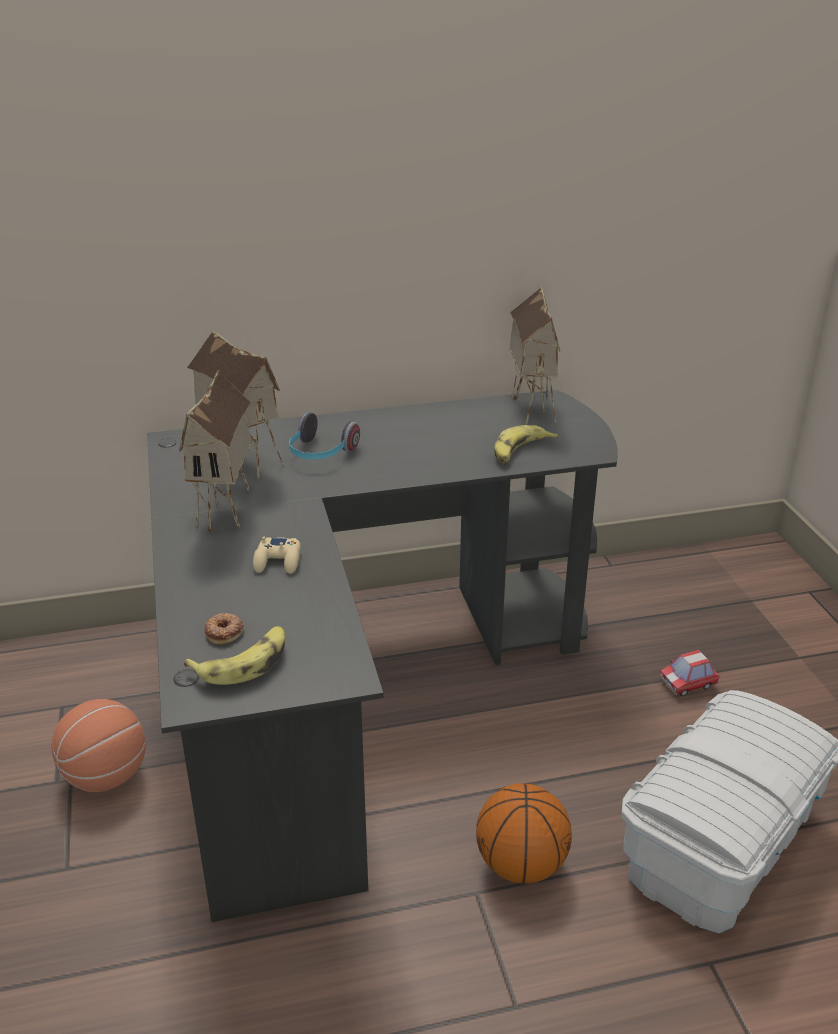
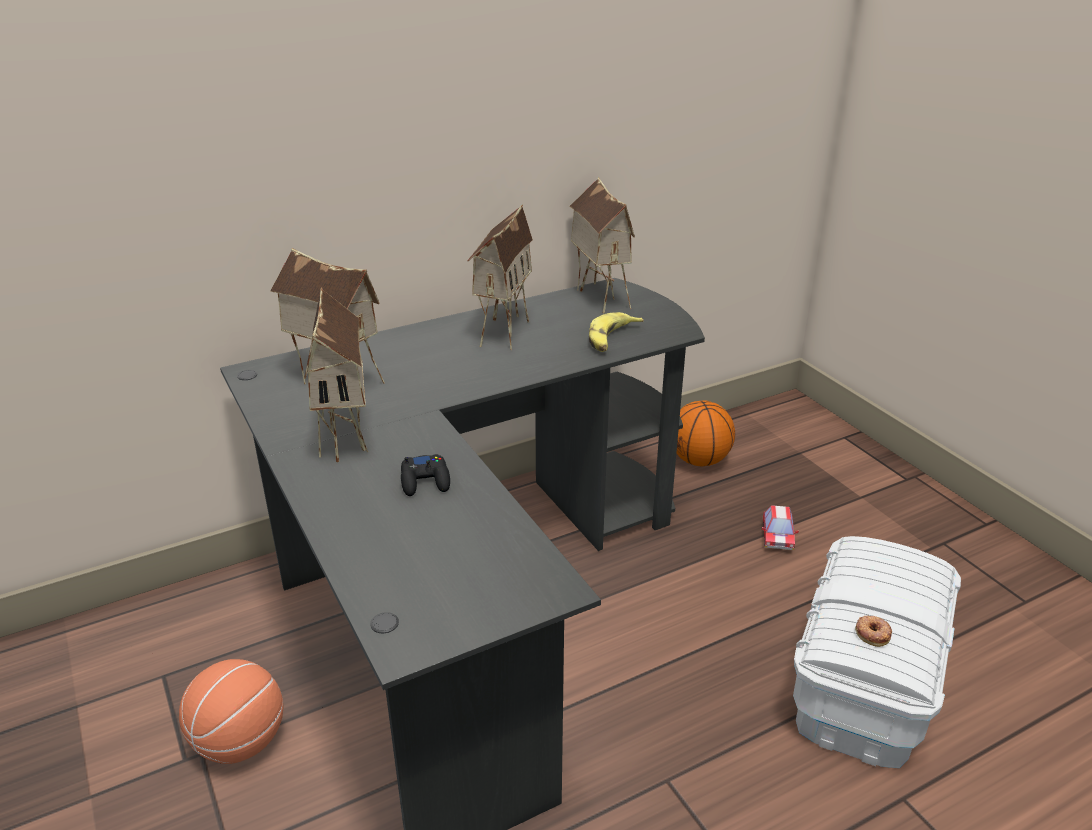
camera: 15 degrees left, 0 degrees up
(224, 632) = (403, 565): donut -> donut (873, 633)
(244, 663) = (441, 594): banana -> none
(278, 561) = (425, 481): beige game controller -> black game controller
(320, 454) = (416, 366): headphones -> none
(417, 429) = (501, 330): none -> toy house
(521, 865) = (698, 743): basketball -> basketball (699, 460)
(688, 683) = (777, 537): toy car -> toy car turned 45 degrees counterclockwise

